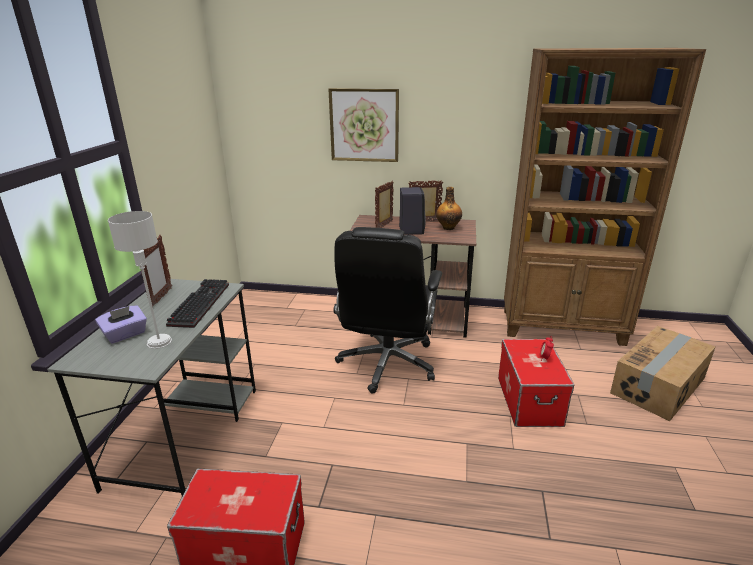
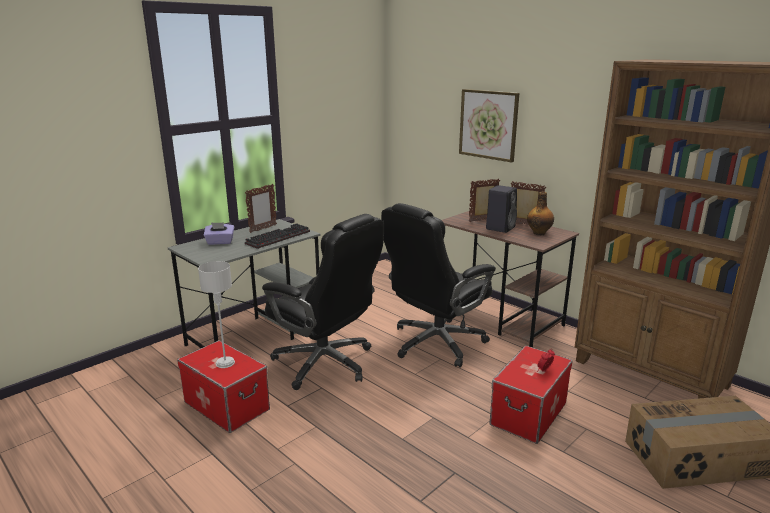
camera: 35 degrees right, 5 degrees down
(159, 342) = (231, 250): grey table lamp -> grey table lamp (225, 363)
(306, 433) = (326, 363): none -> black office chair

